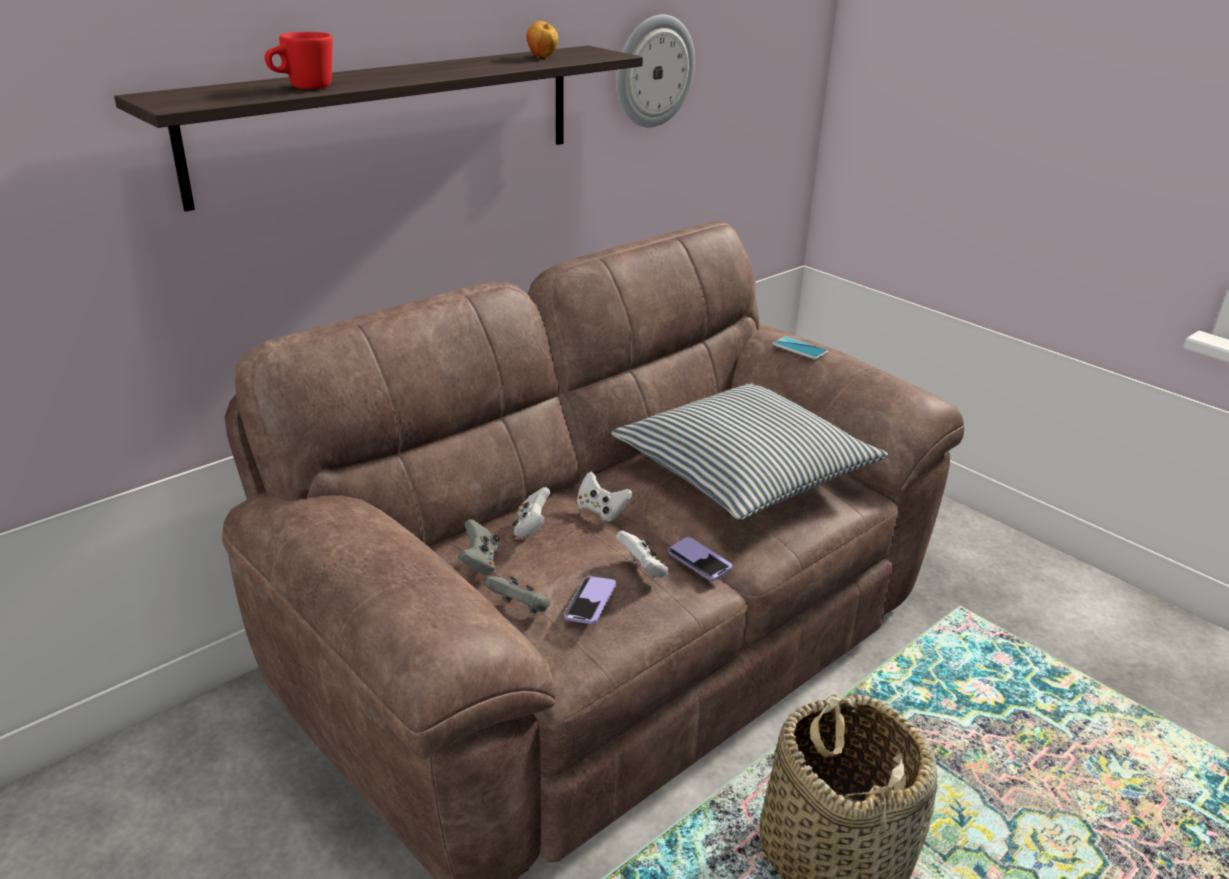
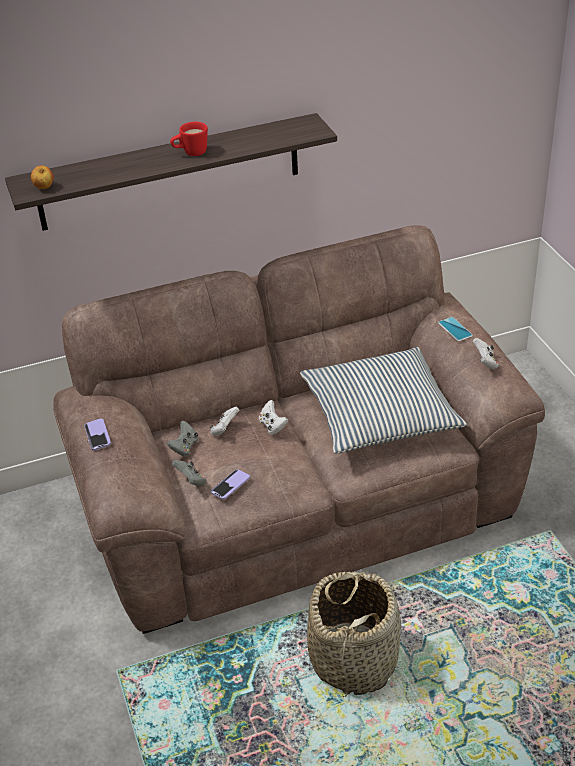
camera: 25 degrees right, 10 degrees up
(302, 88) = (100, 175): red mug -> red mug (190, 153)
(543, 57) = (268, 134): apple -> apple (44, 188)
(642, 569) = (272, 471): white game controller -> white game controller (485, 362)
(653, 71) = (375, 121): wall clock -> none
(699, 561) = (312, 472): phone -> phone (97, 435)

